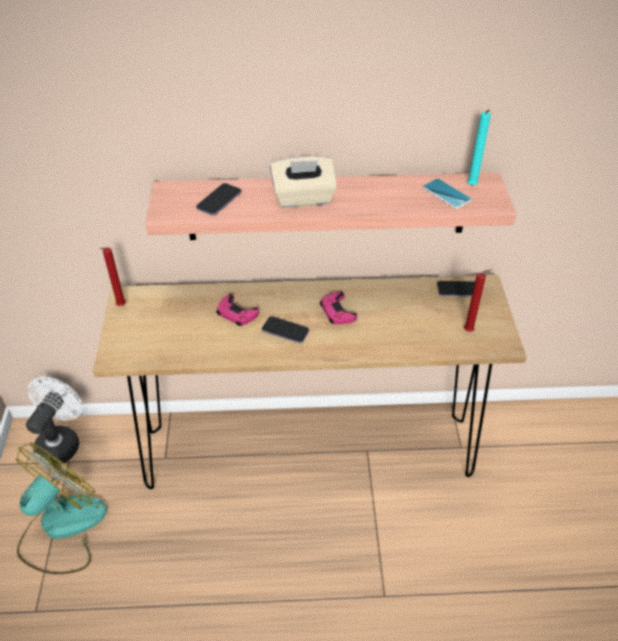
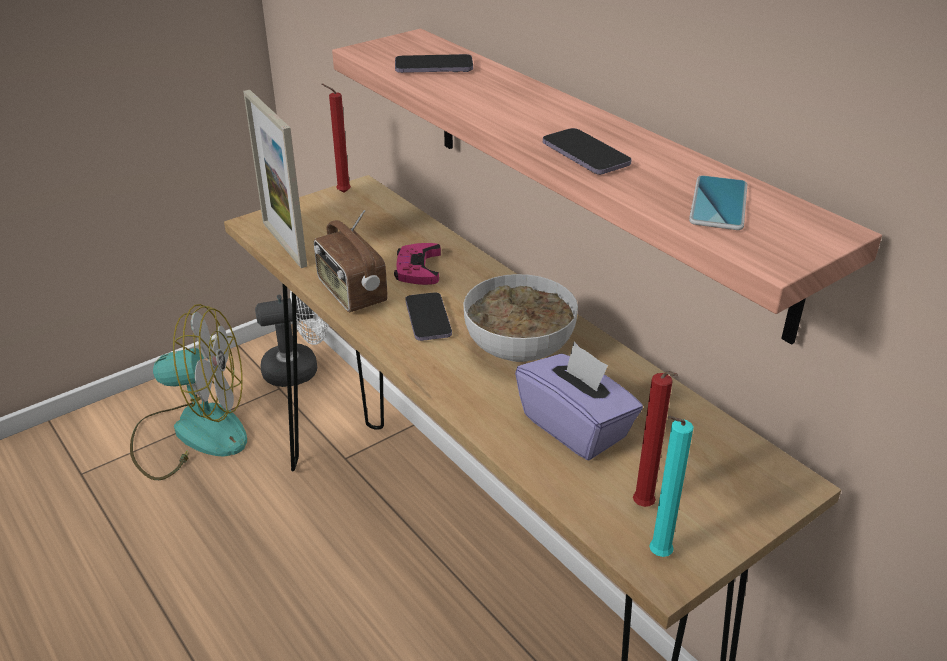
camera: 55 degrees right, 10 degrees down
(152, 355) = (284, 244): none -> picture frame
(233, 349) = (351, 293): none -> radio
(303, 198) = (520, 109): beige tissue box -> none
(337, 311) = (519, 346): pink game controller -> bowl
(408, 324) = (575, 427): none -> purple tissue box
(459, 290) = (730, 453): phone -> phone (585, 155)
(471, 186) = (783, 219): turquoise candle -> turquoise candle (656, 555)

